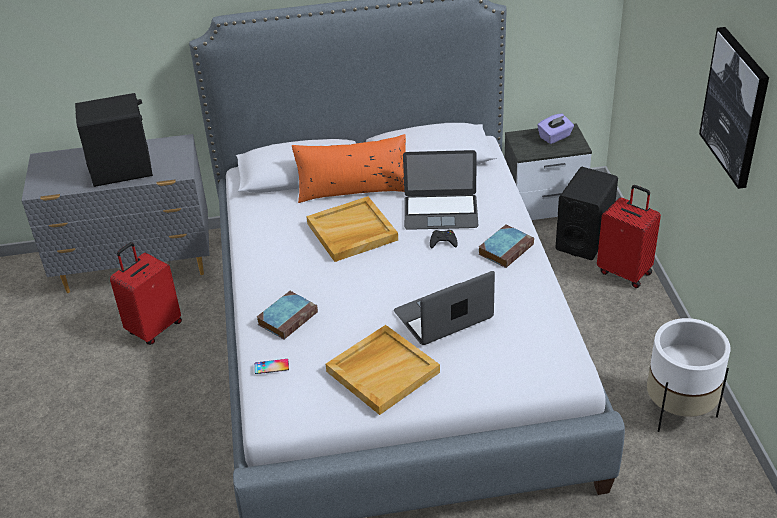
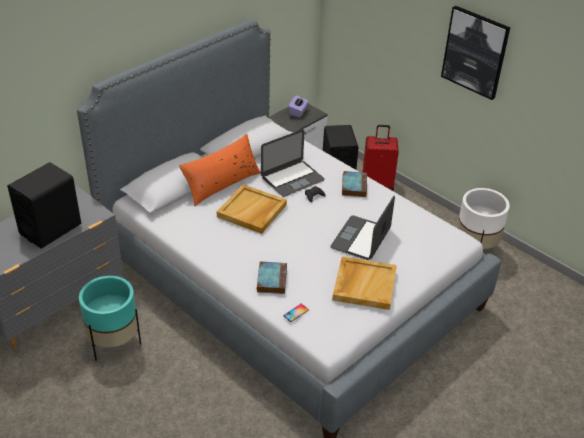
camera: 40 degrees left, 0 degrees up
(154, 328) = (114, 343): red suitcase -> turquoise planter

